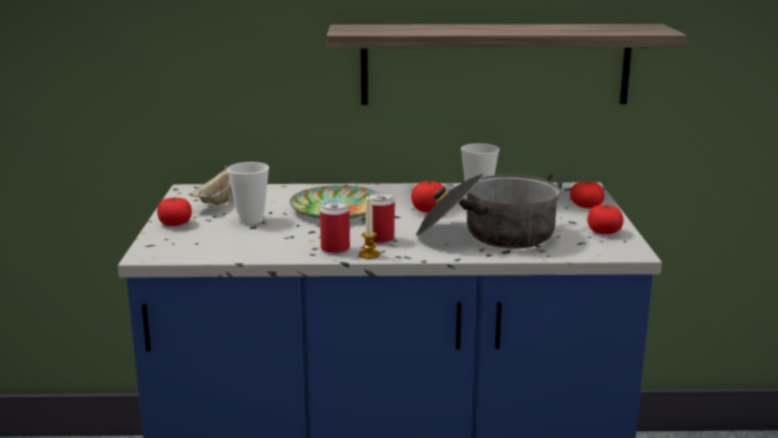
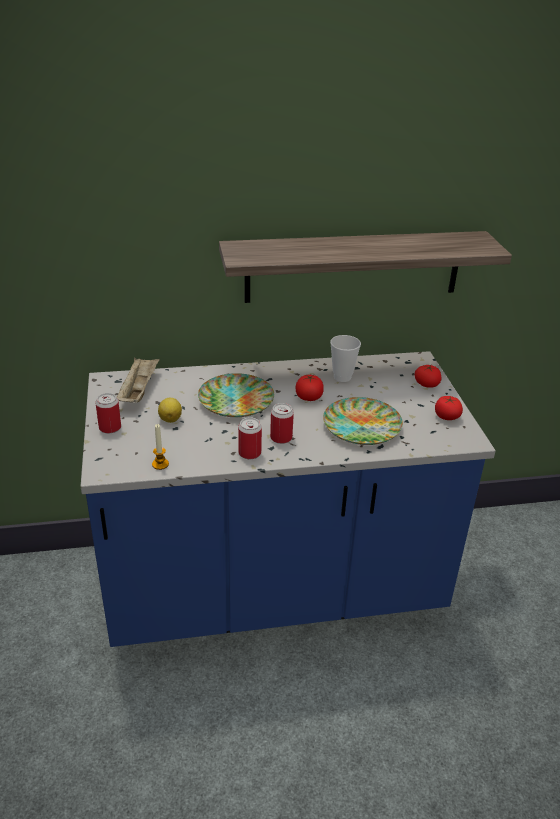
camera: 10 degrees left, 15 degrees up
(175, 223) = (110, 428): tomato -> can
(251, 220) = (170, 419): cup -> lemon
(369, 254) = (278, 458): candle -> candle (160, 464)
(488, 235) = (362, 426): cooking pot -> plate

